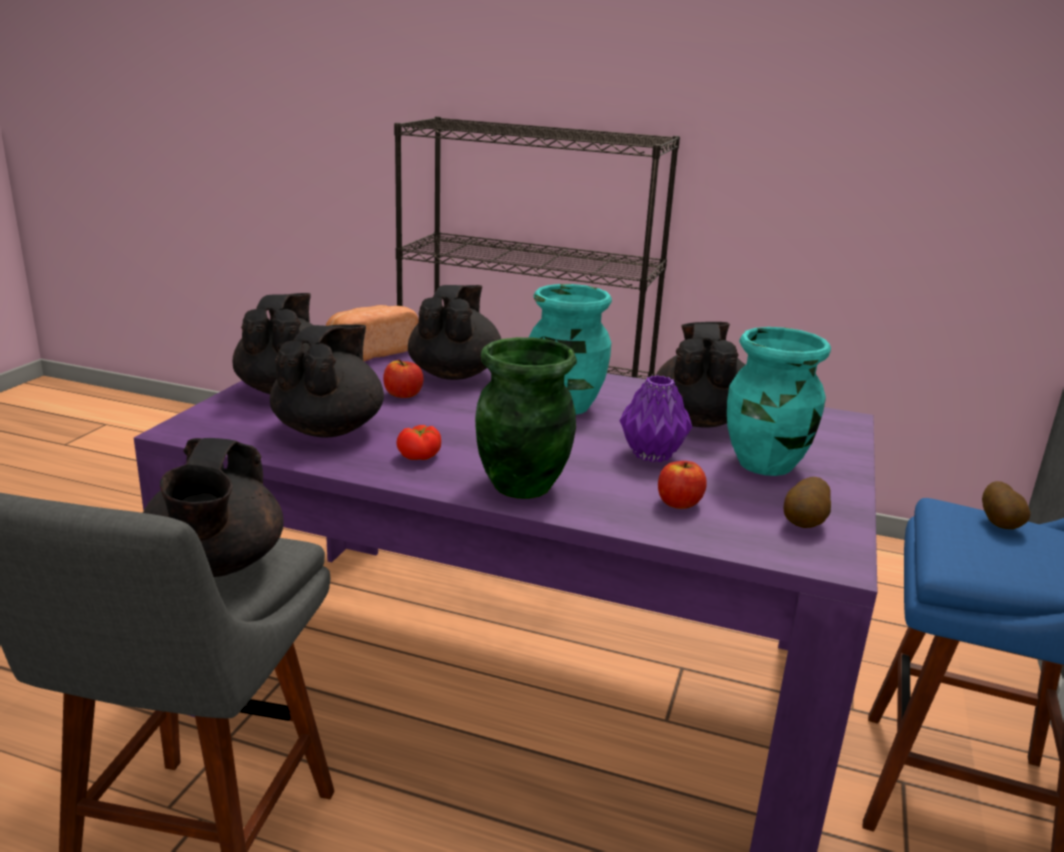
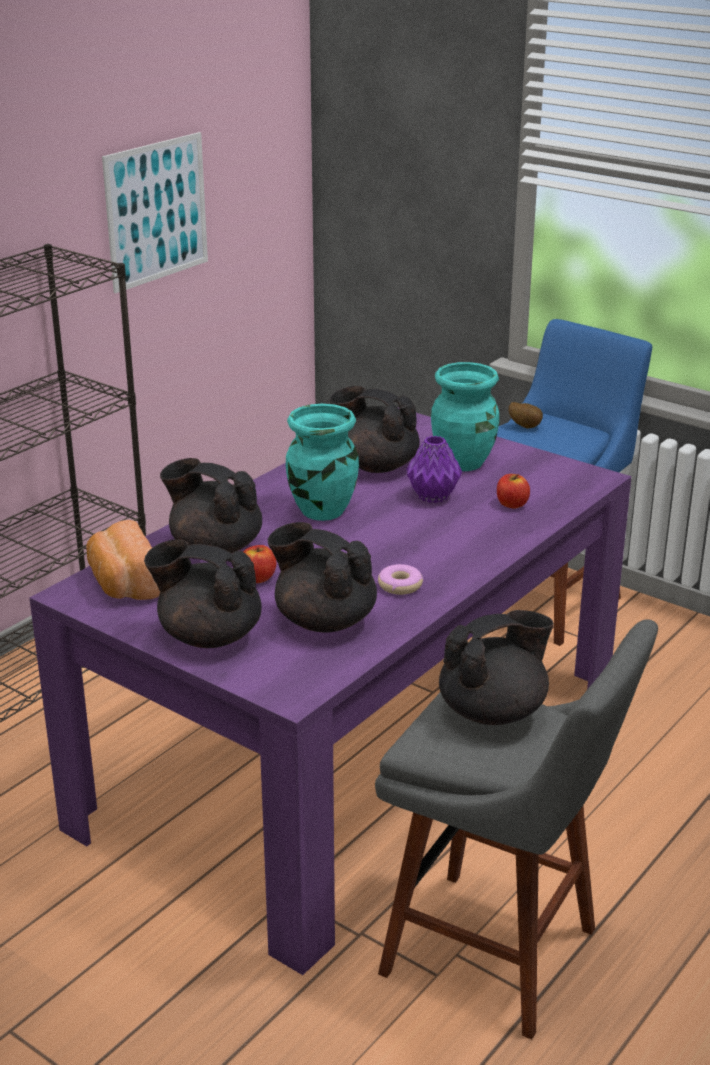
camera: 70 degrees left, 5 degrees up
(216, 565) = (494, 711): black teapot -> black teapot turned 45 degrees counterclockwise
(420, 456) = (400, 585): tomato -> donut
(521, 486) = (468, 553): green vase -> none
(805, 523) = (551, 473): potato -> none
(831, 150) = (156, 211): none -> picture

